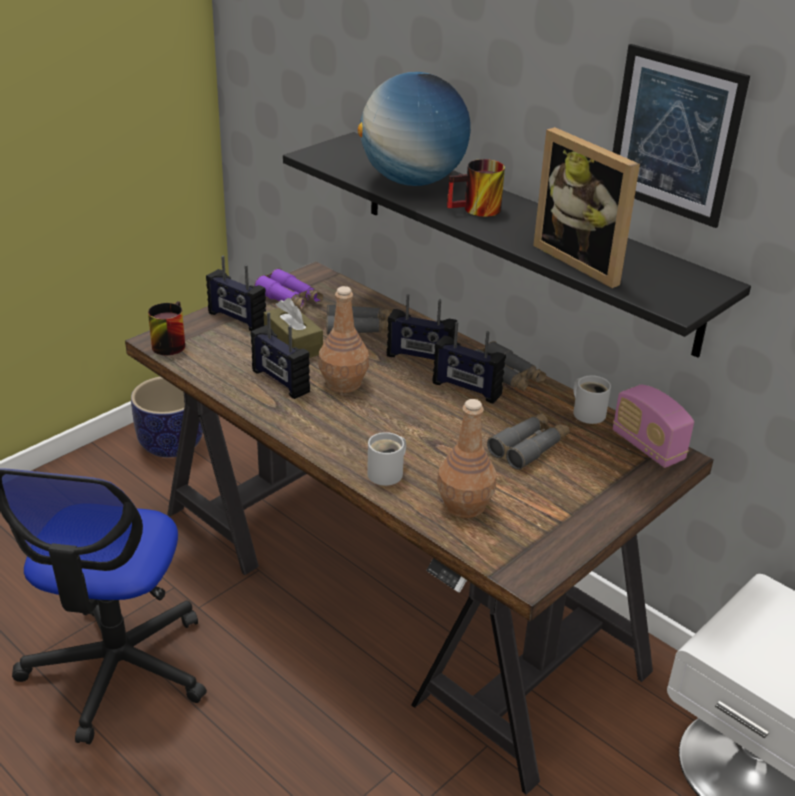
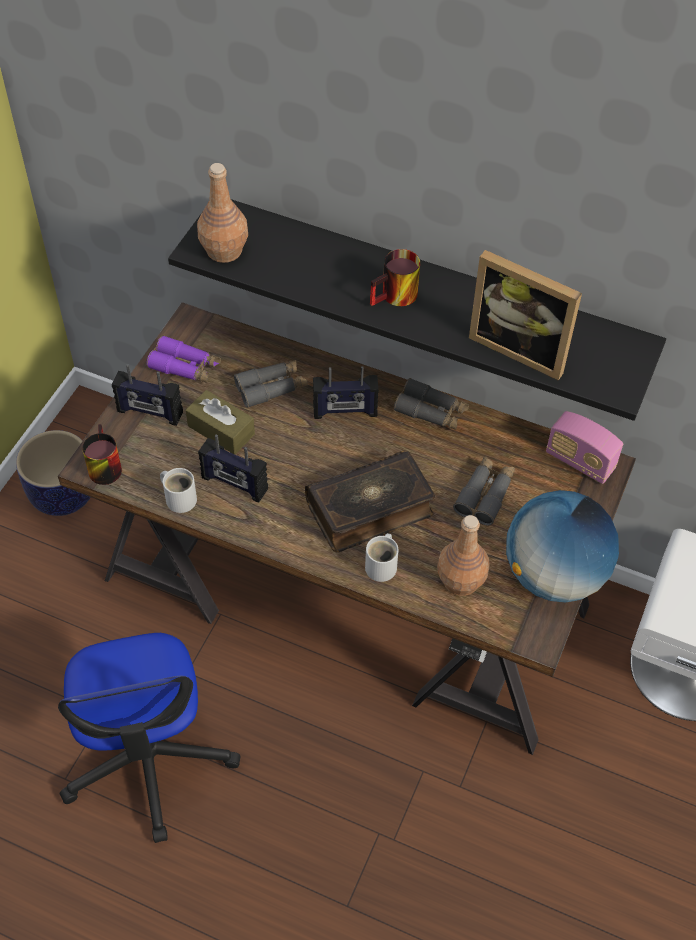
camera: 20 degrees left, 20 degrees up
(344, 384) = (293, 468): brown bottle -> brown bottle (225, 251)
(401, 429) = (370, 509): none -> book
(412, 181) = (316, 267): globe -> globe (553, 575)
(466, 389) = (403, 439): radio -> none
(588, 412) = (517, 435): white mug -> white mug (180, 497)
(674, 135) = (587, 227): picture -> none

